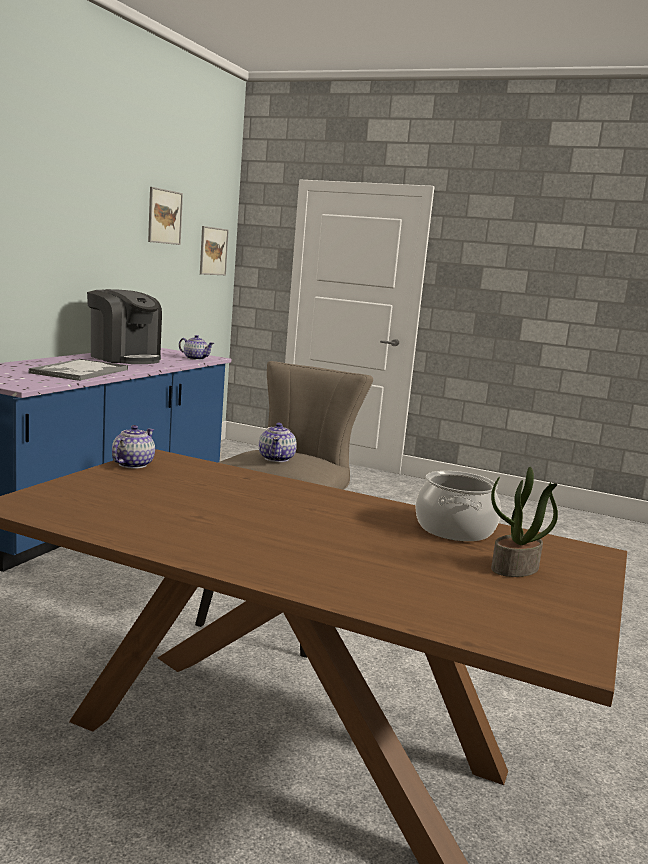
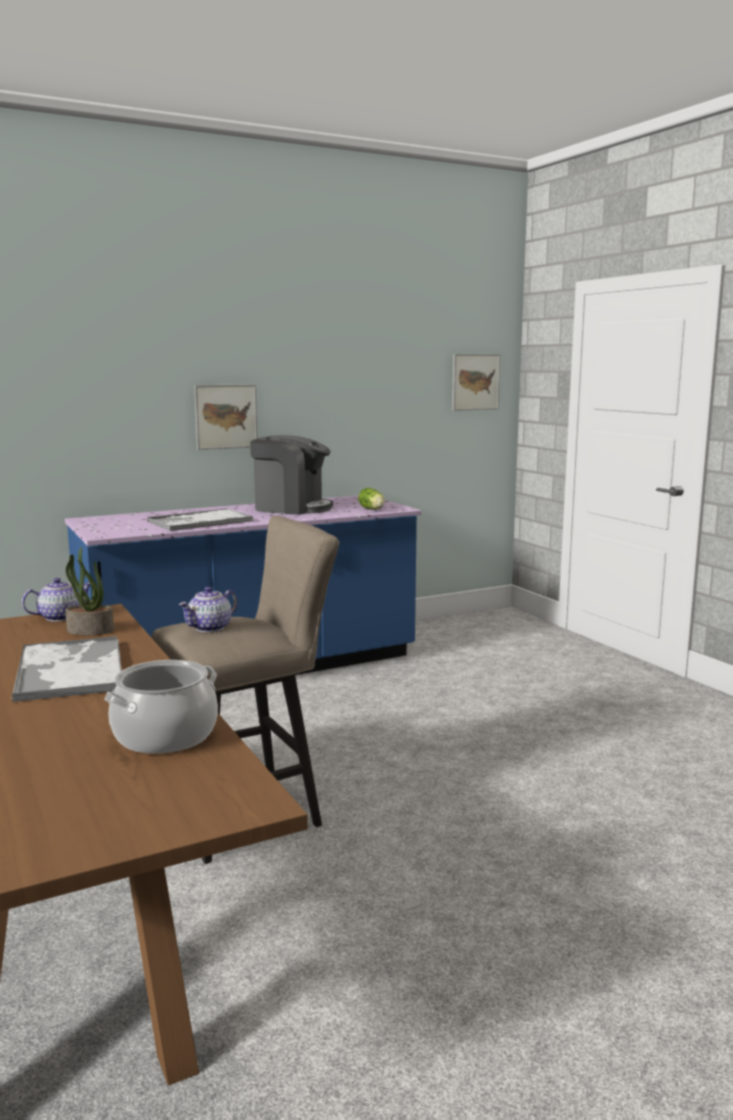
camera: 40 degrees right, 0 degrees up
(124, 358) = (291, 508): coffee machine -> coffee machine turned 60 degrees counterclockwise
(164, 216) = (388, 349): picture -> picture (226, 416)
(195, 358) = (372, 509): teapot -> lettuce
(266, 501) = (70, 669): none -> tray
(515, 569) = (95, 794): potted plant -> potted plant (89, 631)

